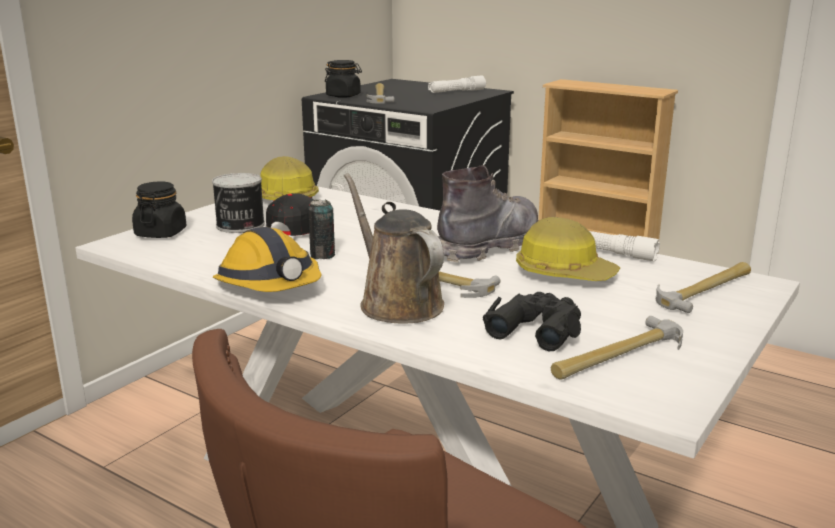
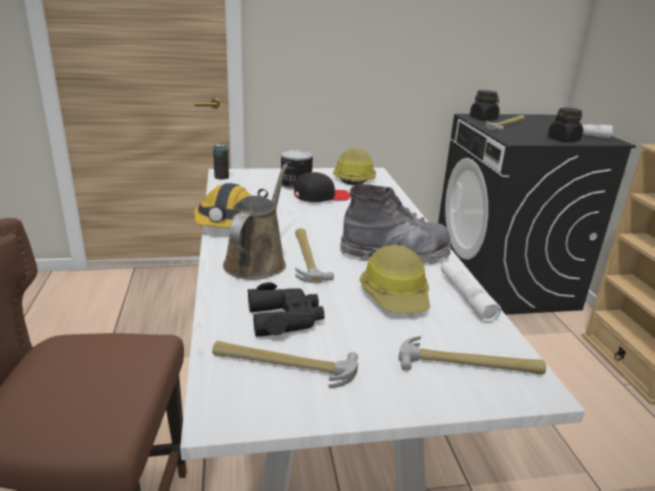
camera: 45 degrees right, 5 degrees up
(161, 233) = (253, 175): black jar -> black jar (563, 139)
(322, 255) = (291, 218): can -> can (221, 177)

